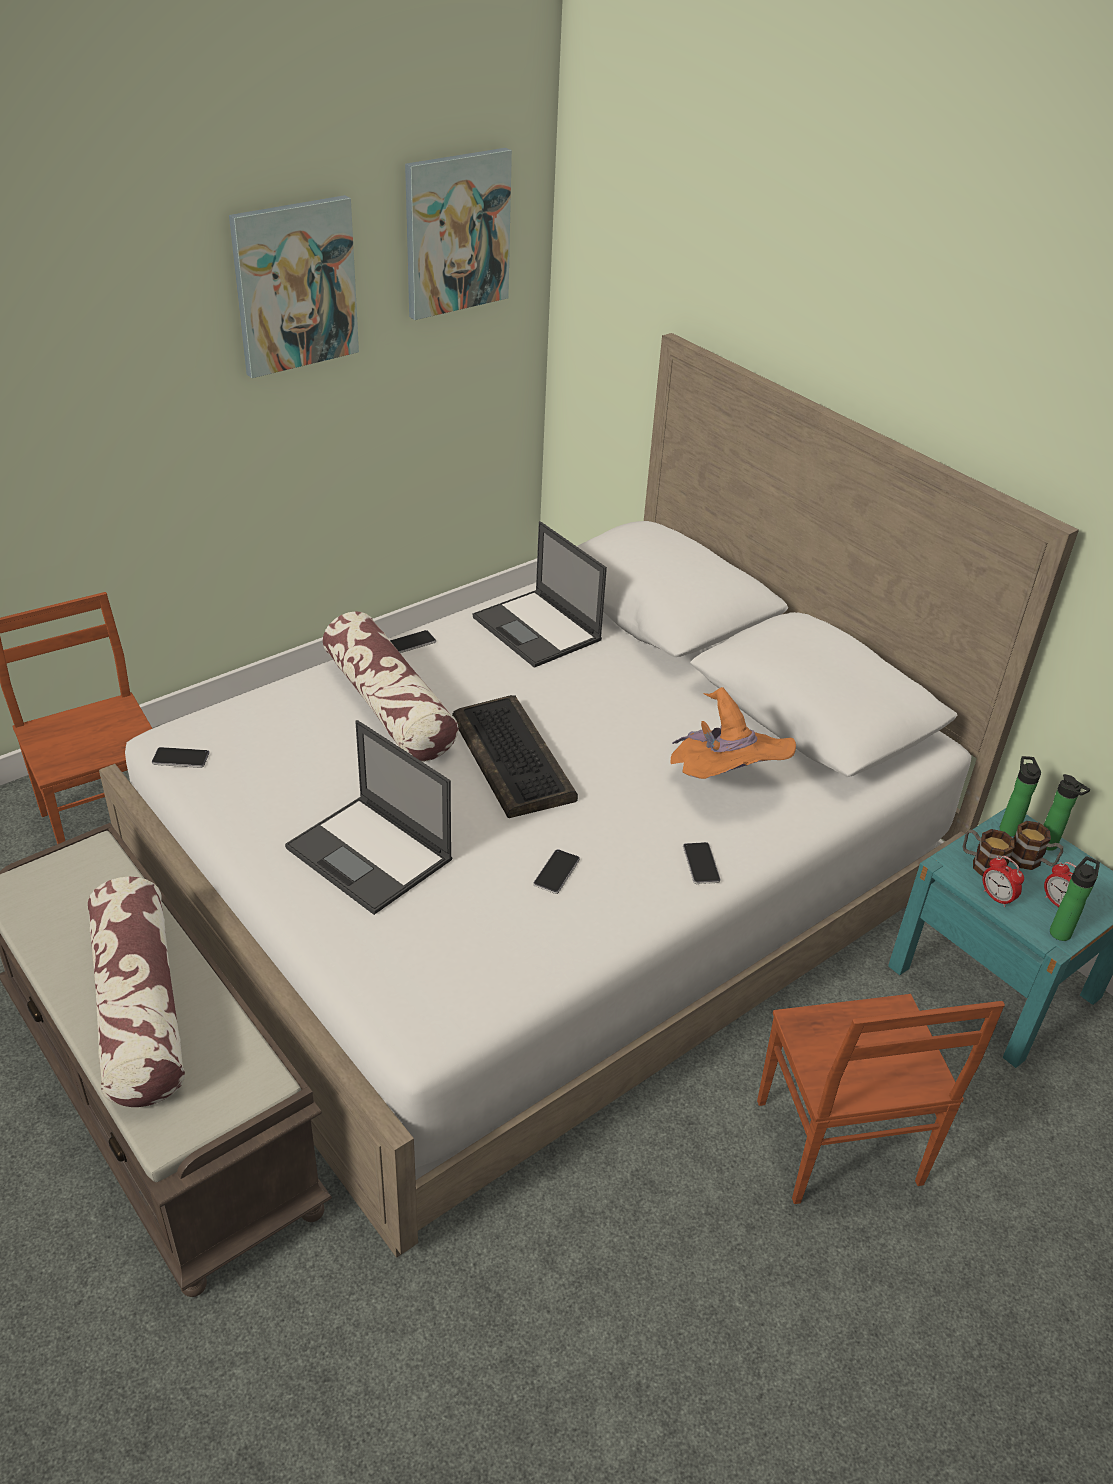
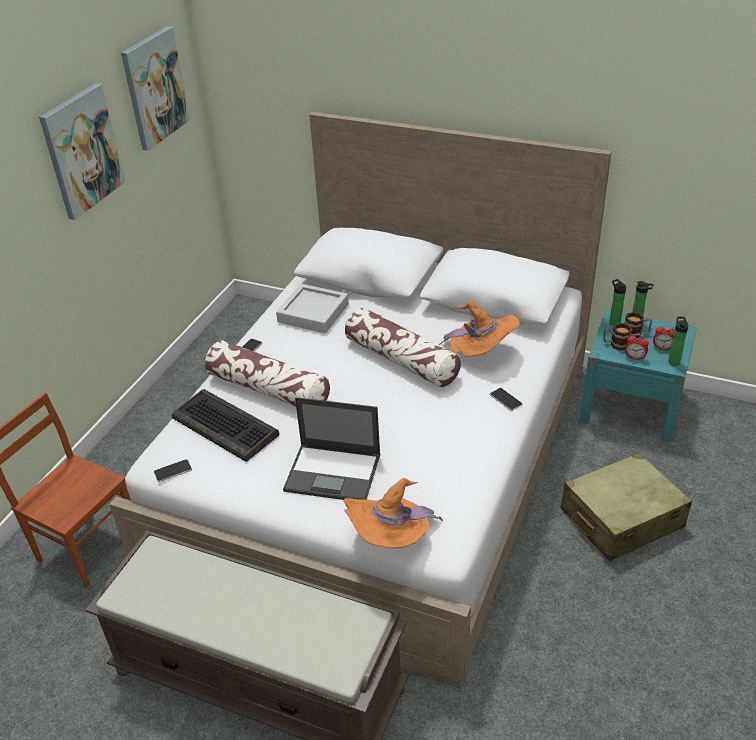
camera: 25 degrees left, 0 degrees up
(139, 1008) = (264, 619): pillow -> pillow (402, 360)
(362, 981) = (391, 539): none -> orange hat
(514, 759) = (364, 388): keyboard -> keyboard (226, 426)
(538, 629) = (313, 313): laptop -> grey tray
(556, 872) = (439, 436): phone -> none
(837, 1145) = (621, 519): brown chair -> beige suitcase

